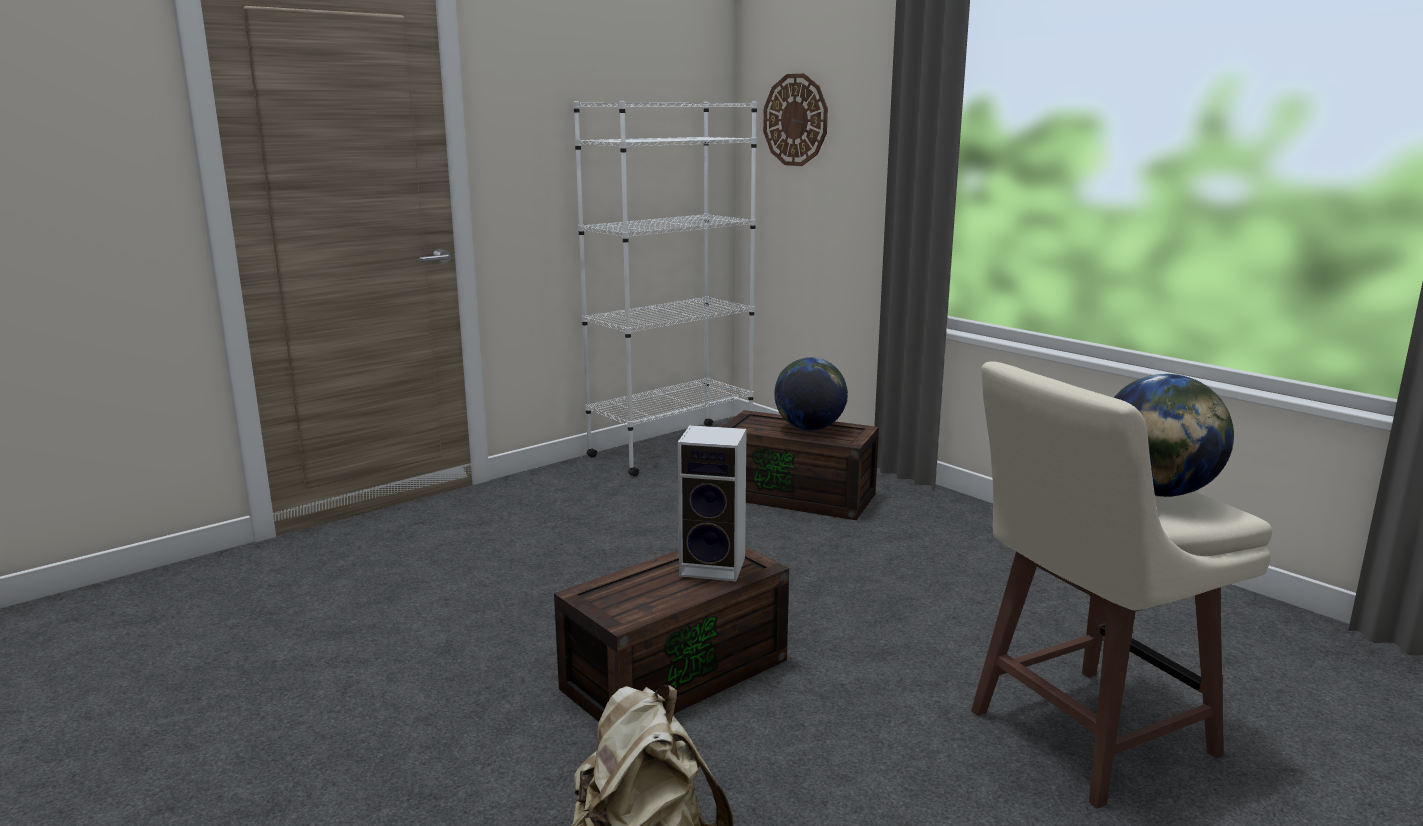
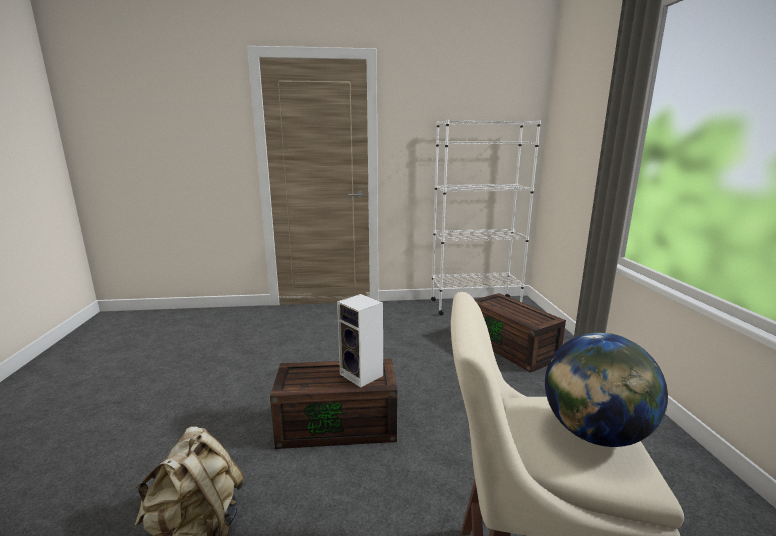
camera: 35 degrees right, 0 degrees up
(795, 120) = (568, 131): wall clock -> none
(809, 429) = (520, 311): globe -> none

